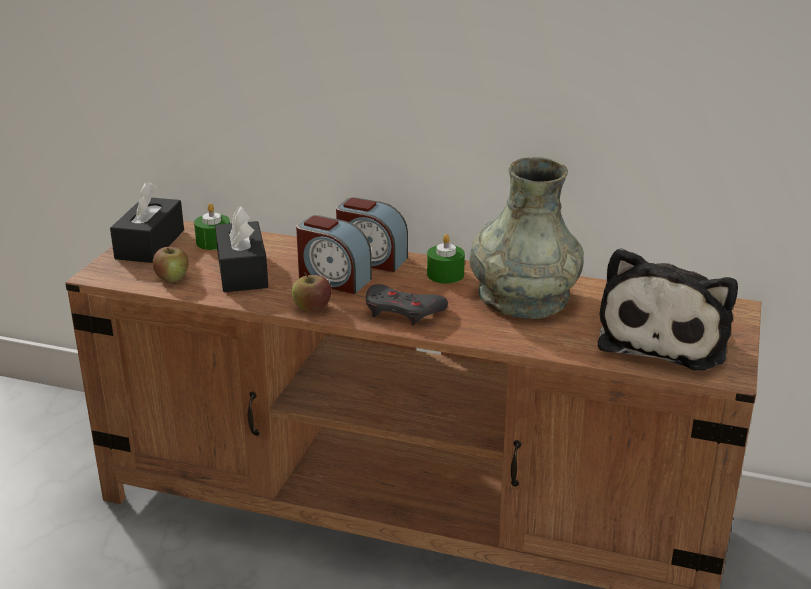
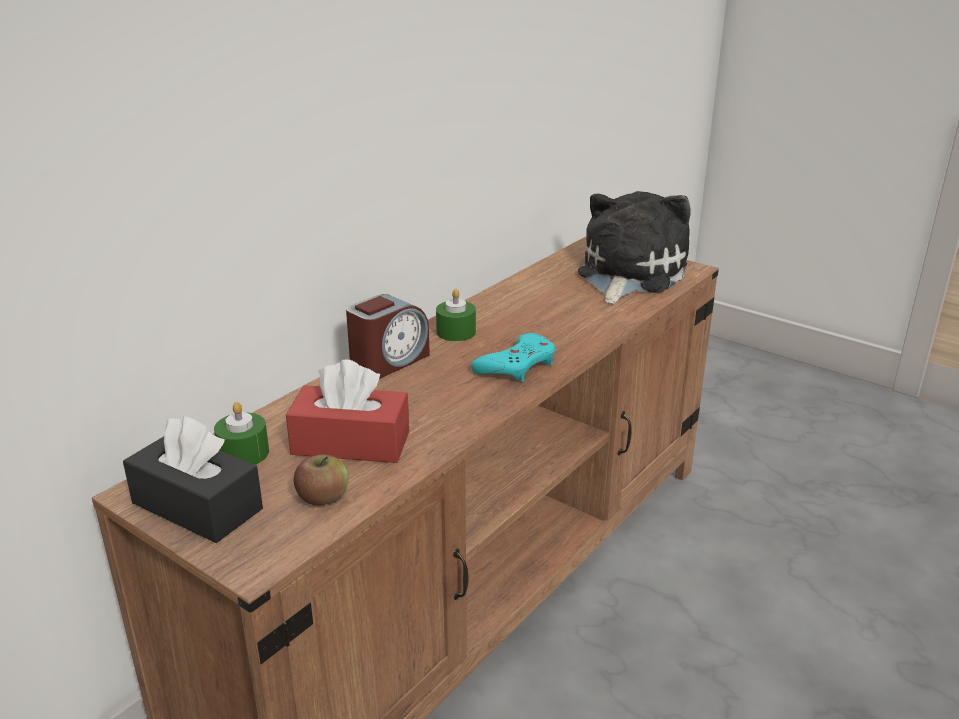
camera: 70 degrees left, 0 degrees up
(242, 271) = (351, 443): black tissue box -> red tissue box
(312, 307) = (476, 411): apple -> none
(333, 279) = (420, 390): alarm clock -> none
(403, 311) = (517, 365): grey game controller -> turquoise game controller
(523, 297) = (526, 308): grey vase -> none
(665, 337) = (627, 274): plush toy -> plush toy turned 105 degrees counterclockwise

